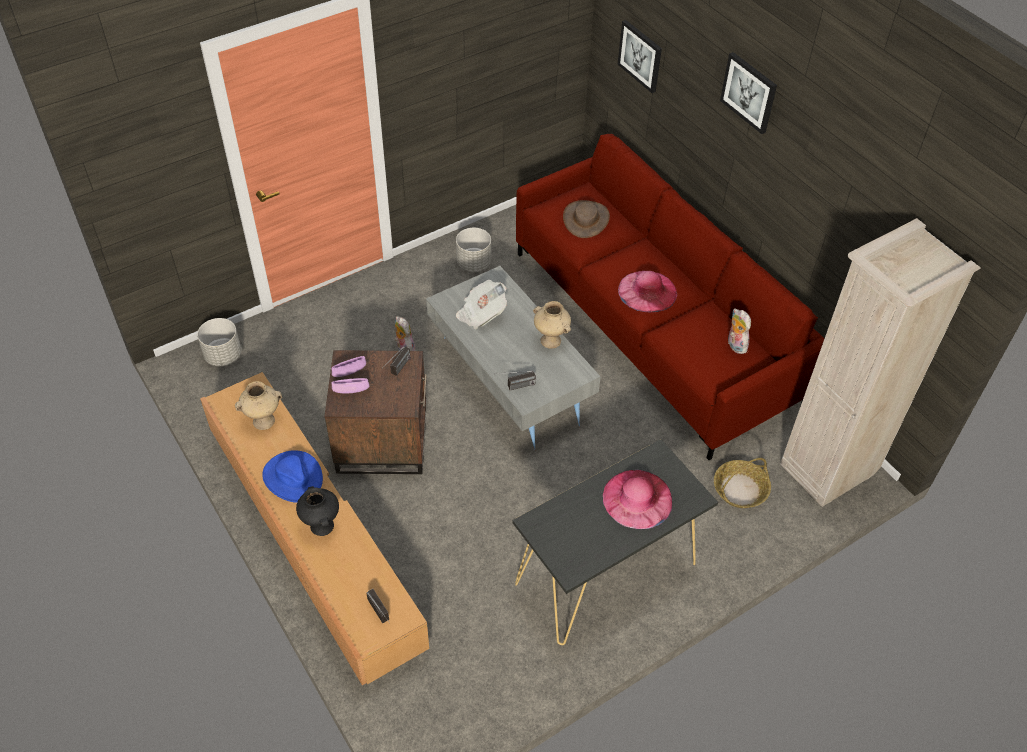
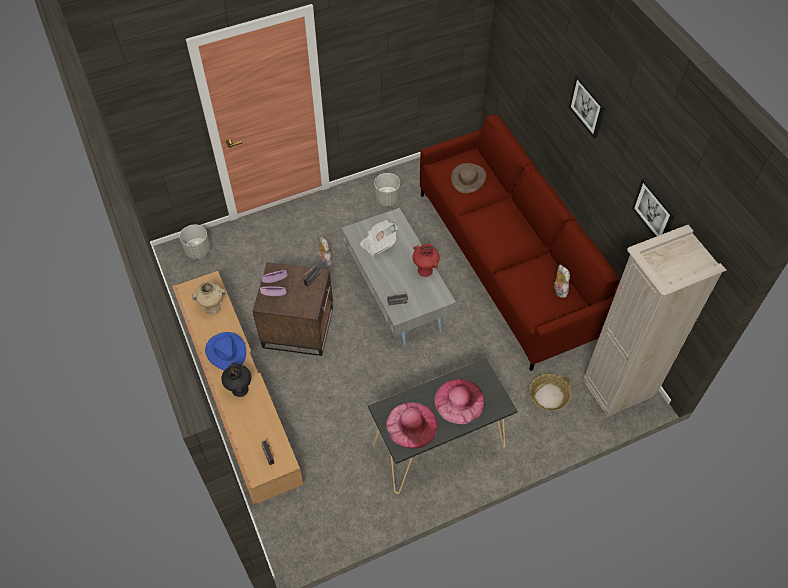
camera: 10 degrees right, 5 degrees up
(551, 340) = (425, 270): beige vase -> red vase
(640, 55) = (520, 61): picture -> picture (654, 210)
(647, 291) = (502, 240): pink hat -> pink hat (411, 425)

